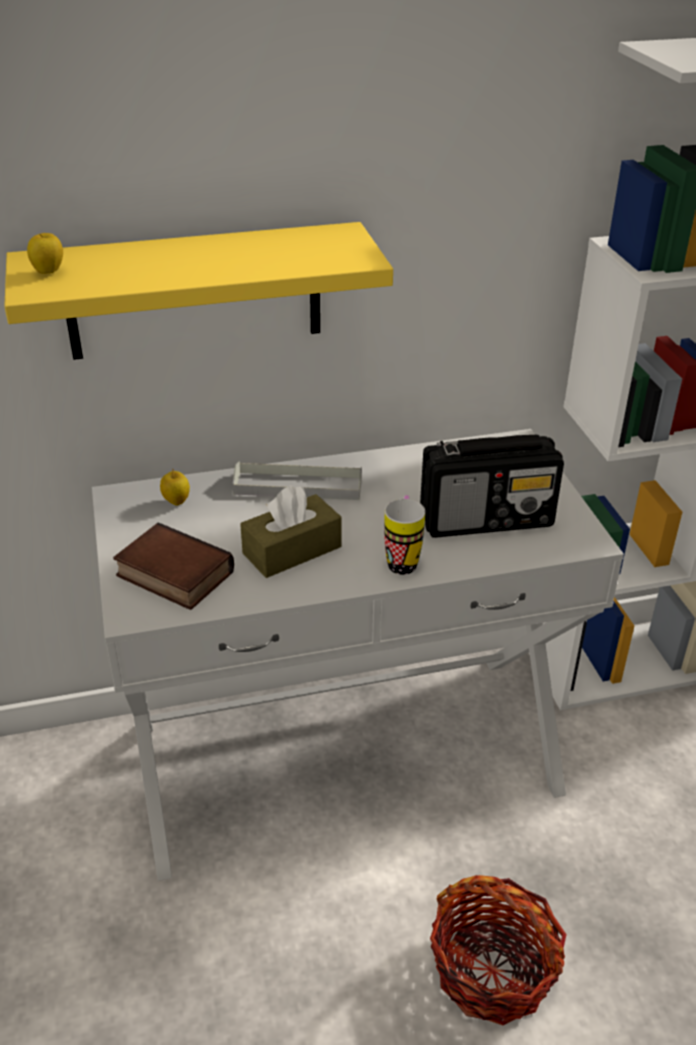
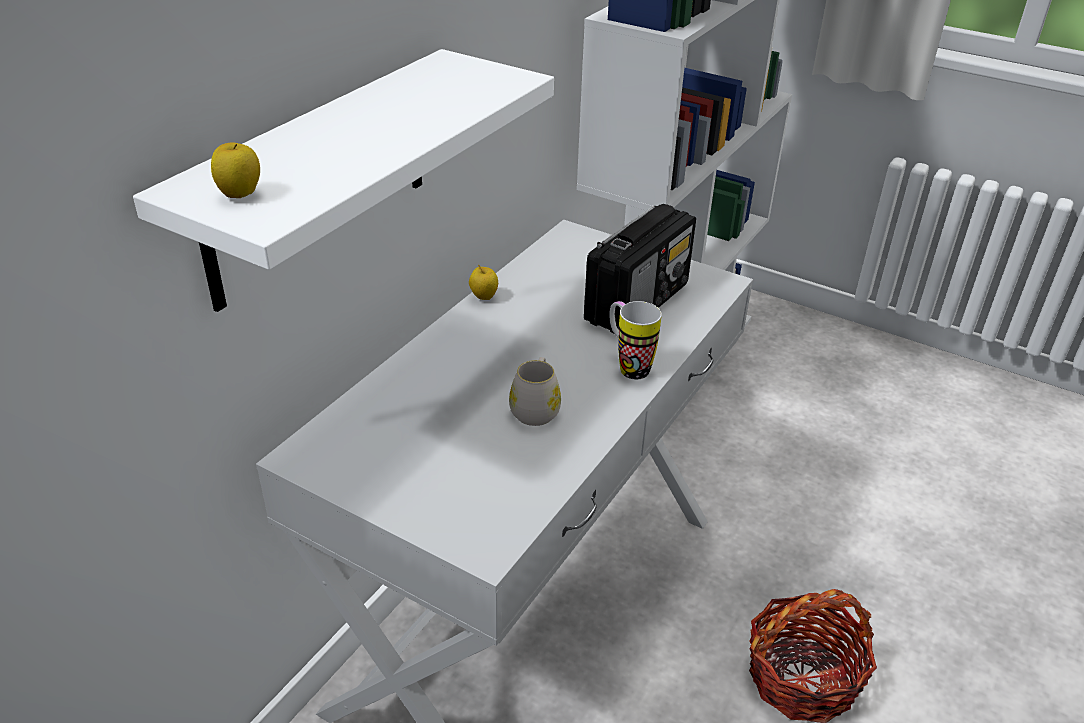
camera: 45 degrees left, 0 degrees up
(171, 575) = (468, 492): book -> none
(176, 502) = (369, 428): apple -> apple (483, 297)
(194, 292) = (319, 178): yellow shelf -> white shelf
(292, 550) = (536, 409): brown tissue box -> white mug
(298, 485) = (457, 353): grey tray -> none

